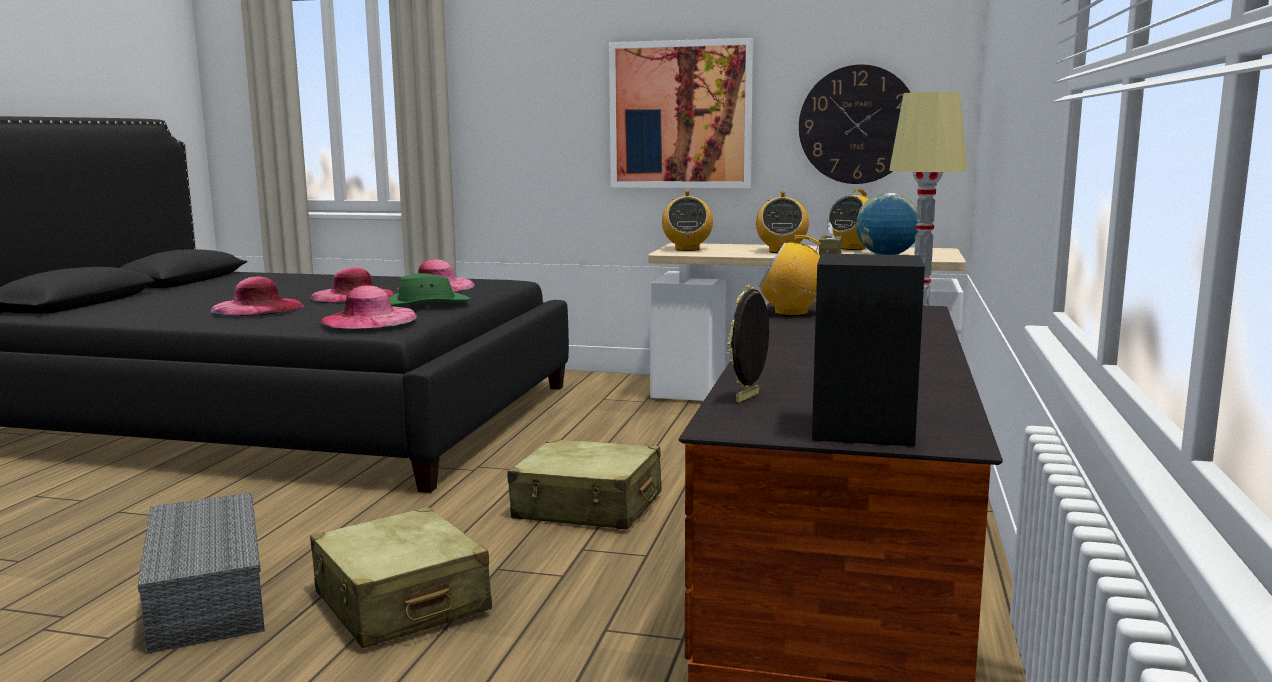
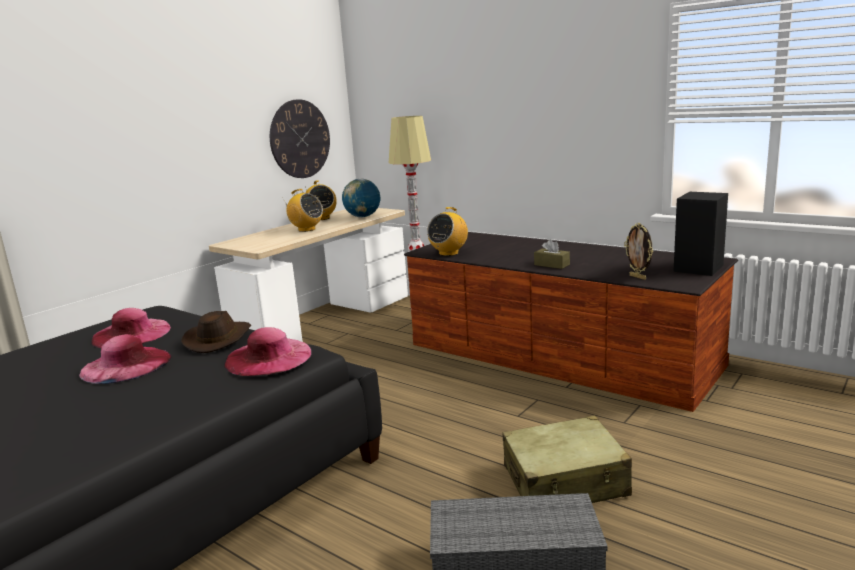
camera: 65 degrees left, 5 degrees up
(257, 308) = (112, 407): pink hat -> none
(426, 304) = (218, 339): green hat -> brown hat
(588, 507) = (453, 406): beige suitcase -> none
(680, 115) = (194, 144): picture -> none
(687, 249) = (251, 244): radio -> none
(830, 254) = (336, 223): brown tissue box -> brown tissue box (551, 265)

